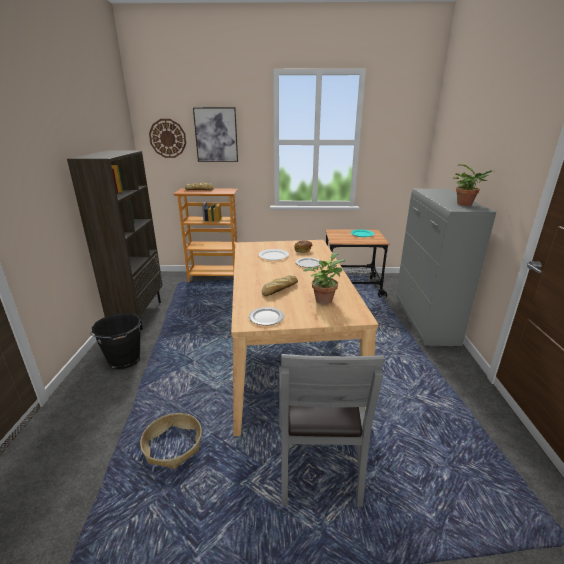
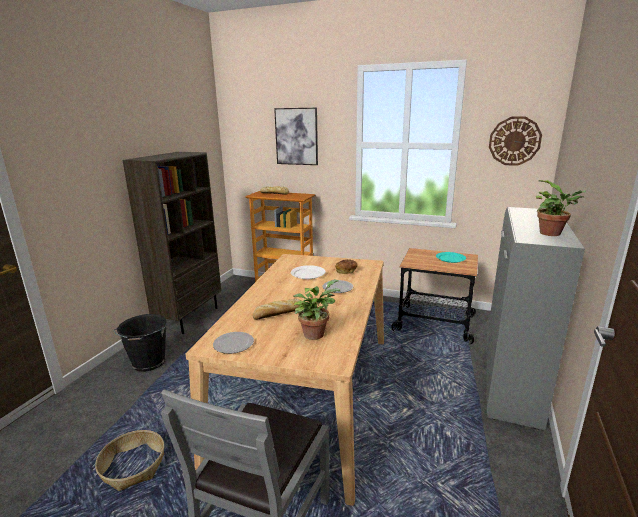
camera: 20 degrees right, 5 degrees down
(168, 138) = (250, 139): wall clock -> wall clock (514, 141)

